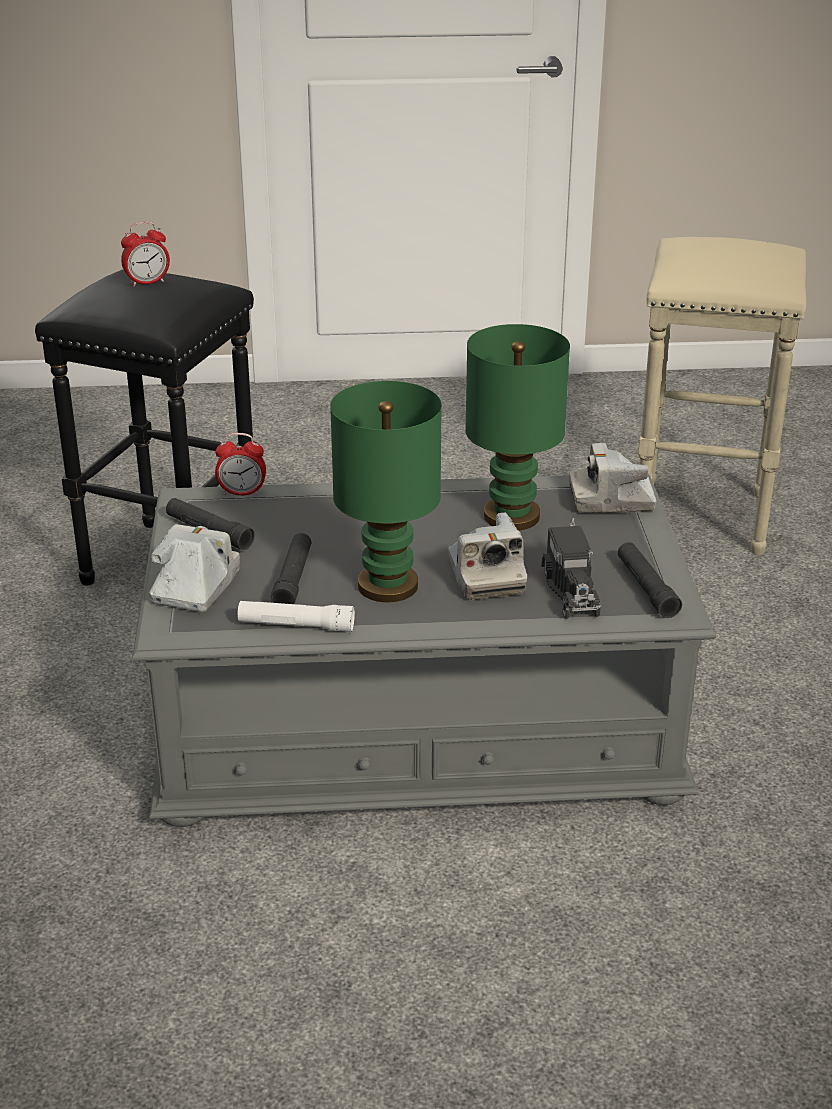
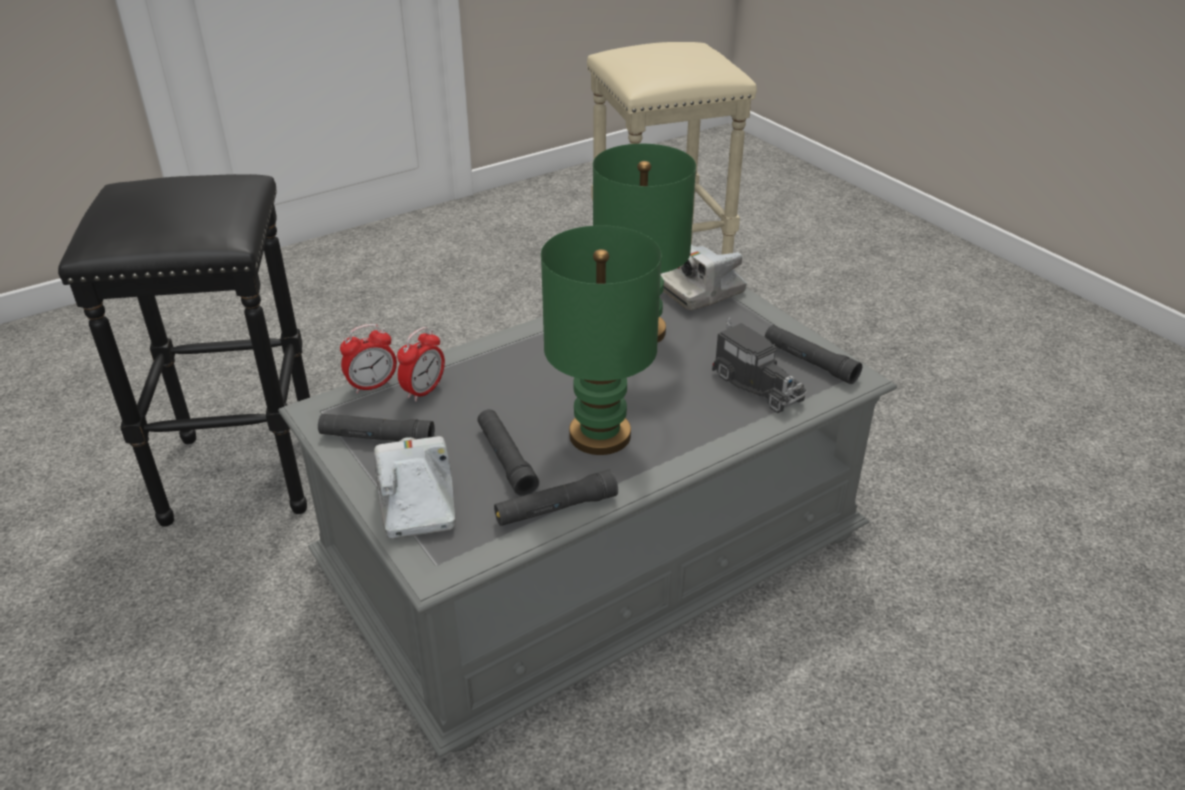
camera: 30 degrees left, 5 degrees up
(147, 282) = (166, 190): alarm clock -> alarm clock (424, 391)
(296, 625) = (556, 508): white flashlight -> black flashlight
(486, 576) = (674, 395): camera -> none

